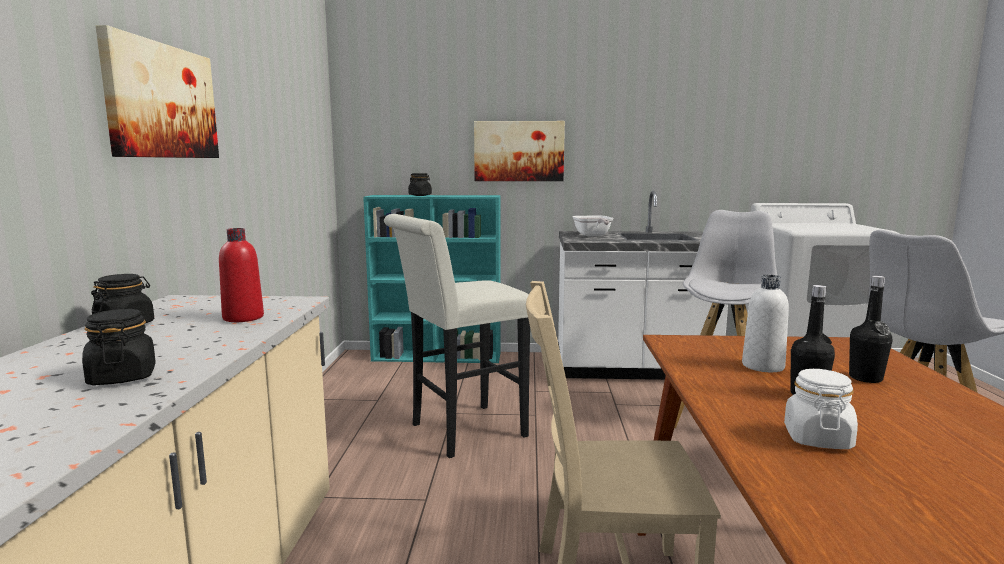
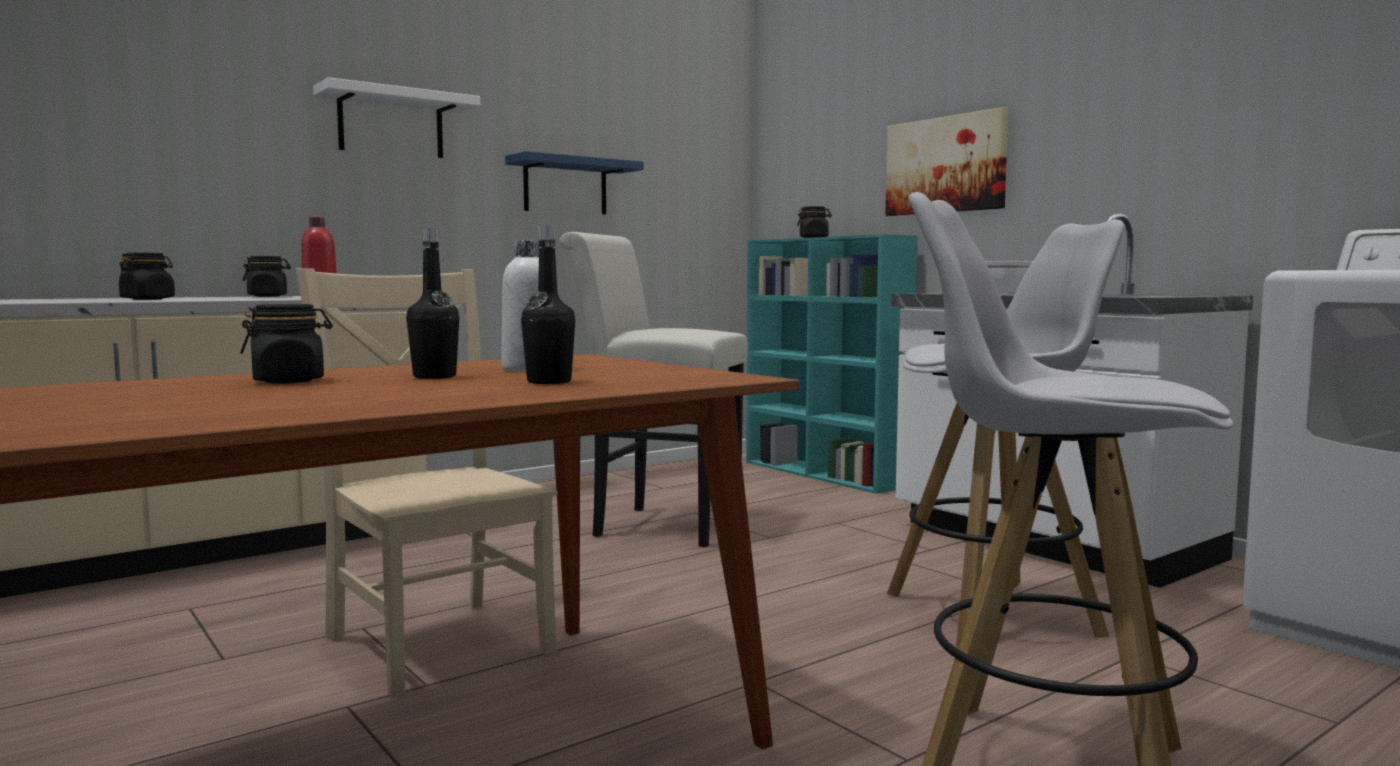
camera: 50 degrees right, 5 degrees down
(161, 101) = (391, 124): picture -> white shelf
(263, 160) = (565, 186): none -> blue shelf
(817, 438) = (289, 381): white jar -> black jar

